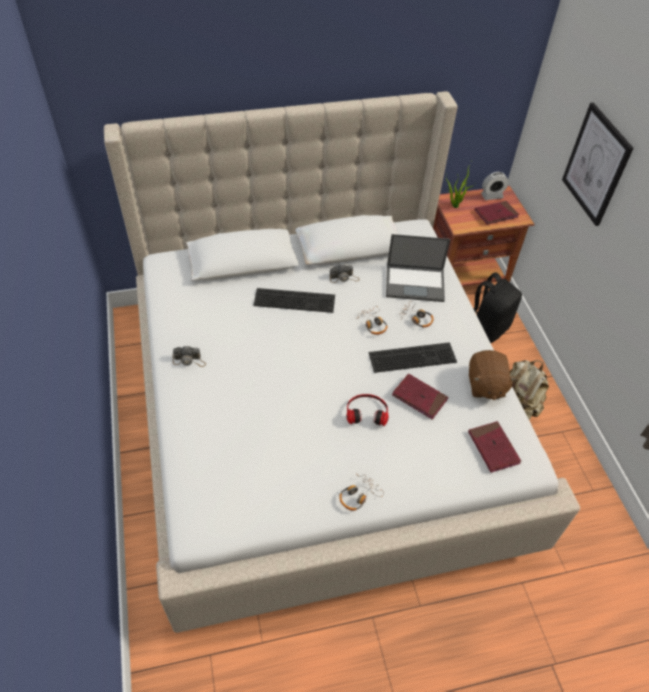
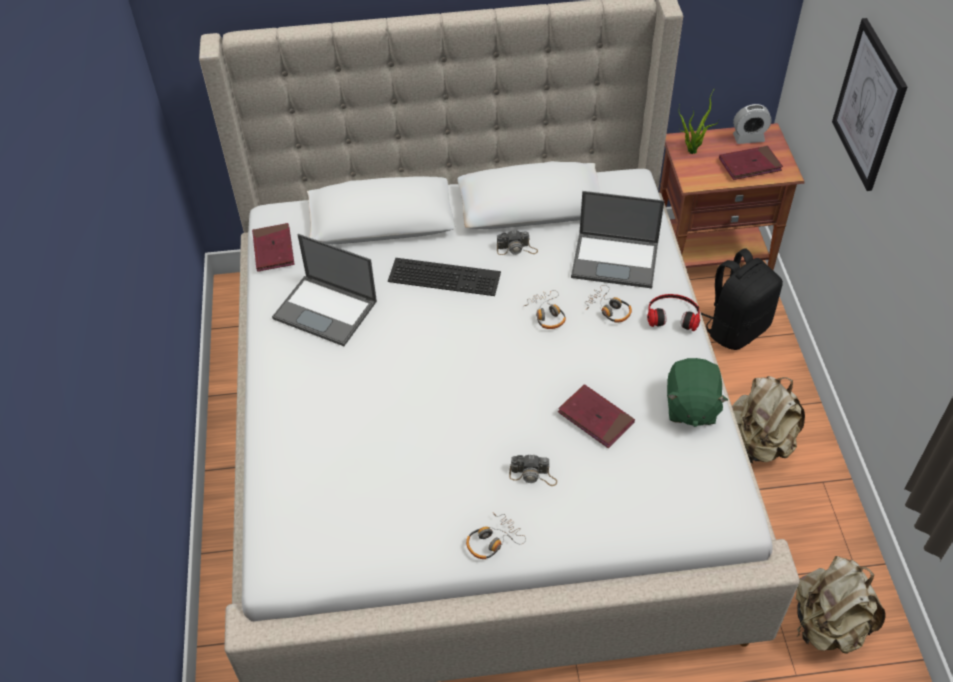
camera: 10 degrees right, 0 degrees up
(189, 360) = (294, 351): camera -> camera (533, 475)
(210, 329) = (326, 310): none -> laptop
(367, 411) = (520, 432): headphones -> headphones (673, 314)
(412, 356) = (595, 361): keyboard -> none
(485, 385) = (690, 406): brown plush toy -> green plush toy
(493, 448) = (686, 492): red book -> red book (273, 249)
(581, 533) = (827, 624): none -> beige backpack

